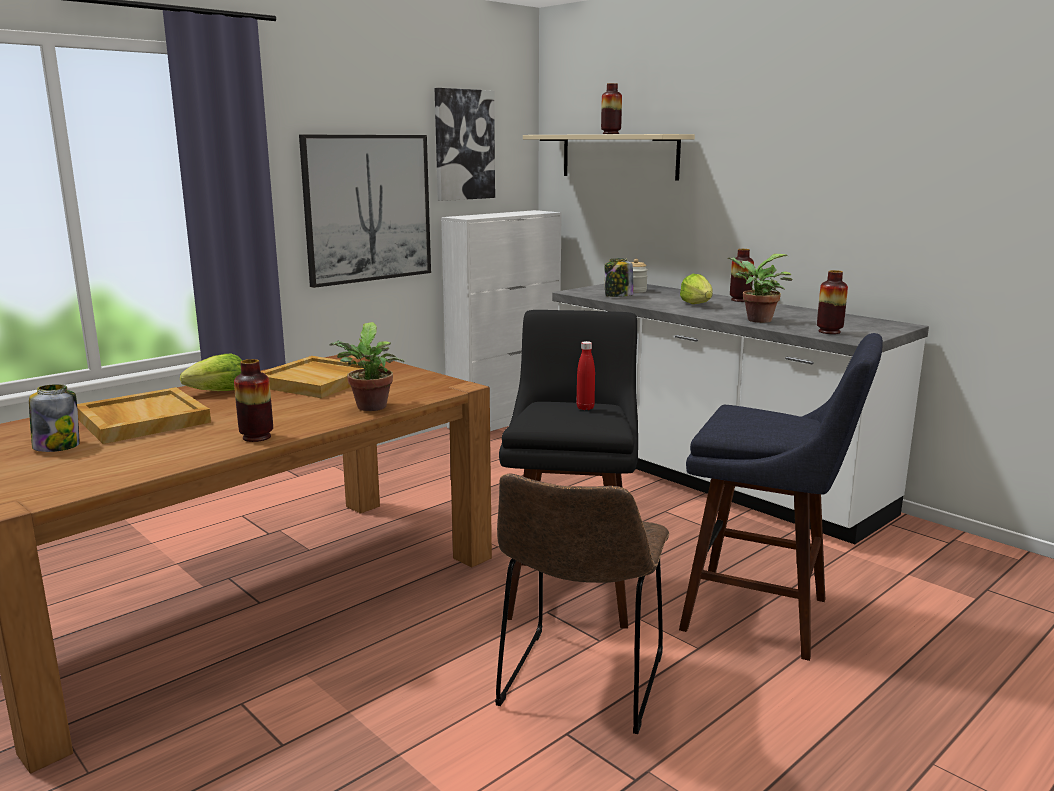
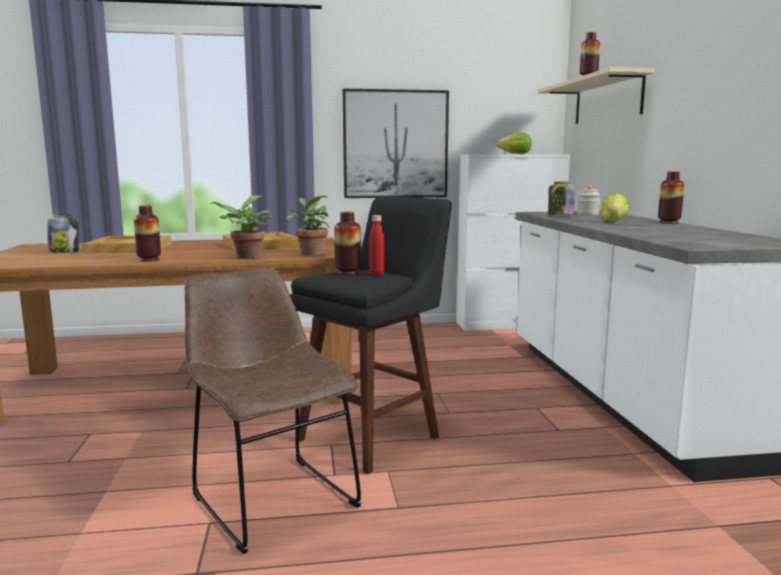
camera: 35 degrees right, 5 degrees down
(219, 392) = (199, 243): lettuce -> lettuce (516, 154)
(463, 145) = (486, 99): picture -> none
(580, 685) = (271, 497): brown chair -> brown chair turned 90 degrees clockwise
(756, 320) = (633, 231): potted plant -> potted plant (310, 253)
(766, 616) = (497, 507): blue stool -> none
(829, 332) = (684, 240): vase -> vase (348, 273)

